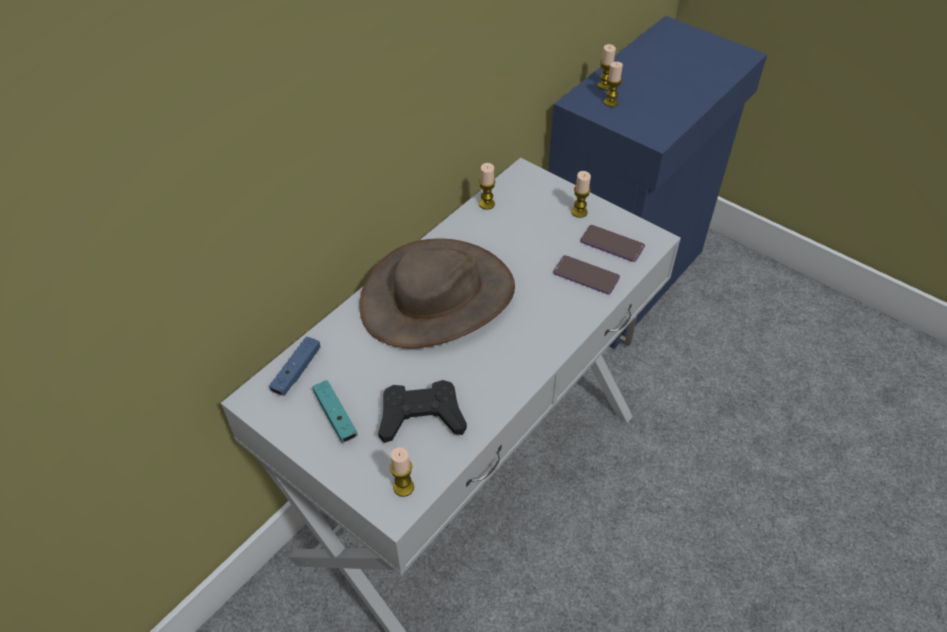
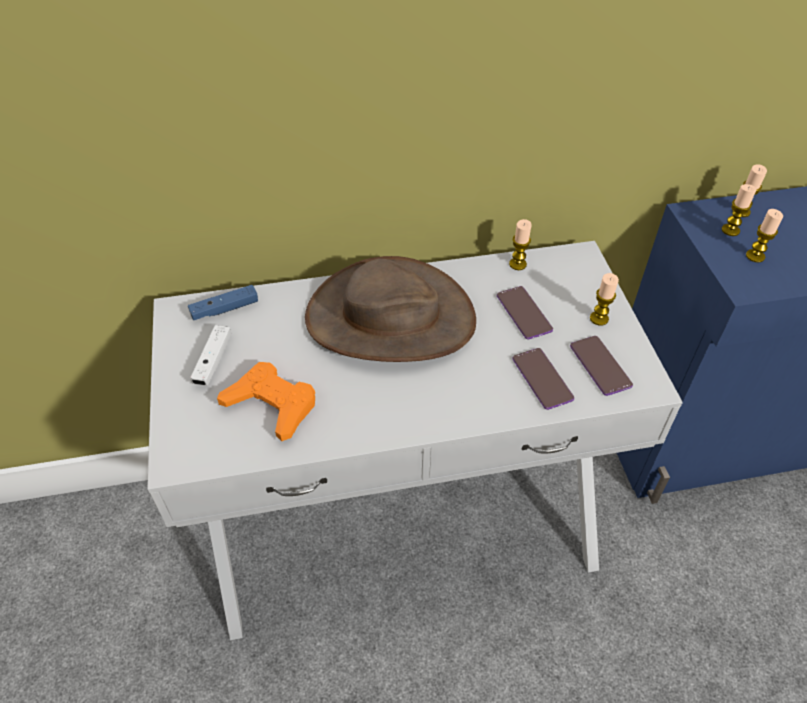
camera: 40 degrees right, 0 degrees up
(335, 416) = (213, 361): turquoise game controller -> white game controller
(403, 487) = (198, 450): candle -> candle (755, 256)
(421, 416) = (272, 404): black game controller -> orange game controller
(527, 237) = (524, 313): none -> phone

